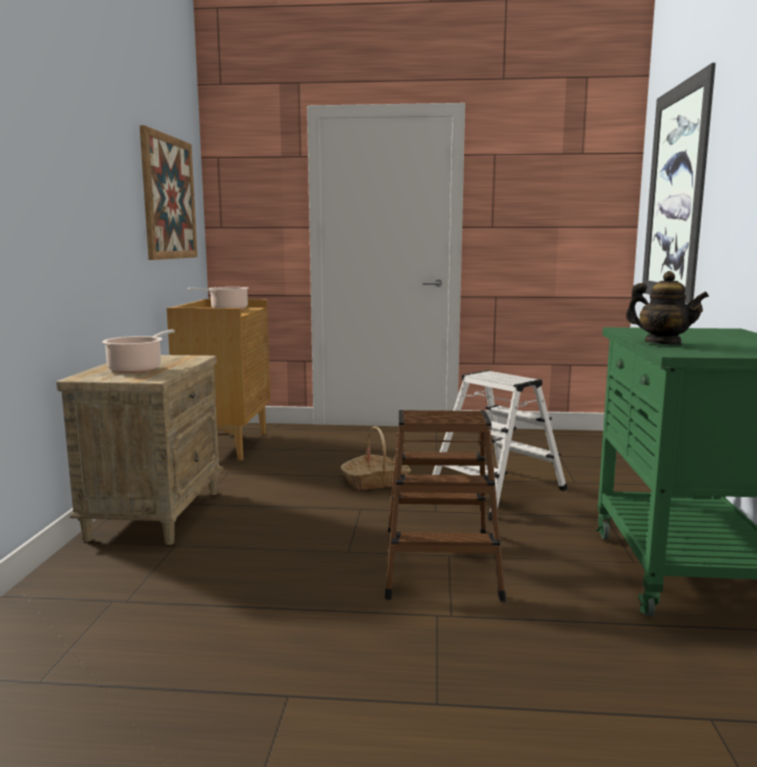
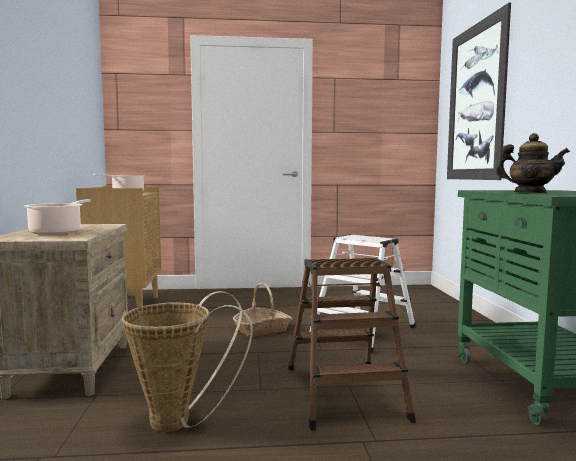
camera: 10 degrees left, 5 degrees down
(169, 198) = (78, 97): picture -> none
(253, 579) = (180, 422): none -> basket

